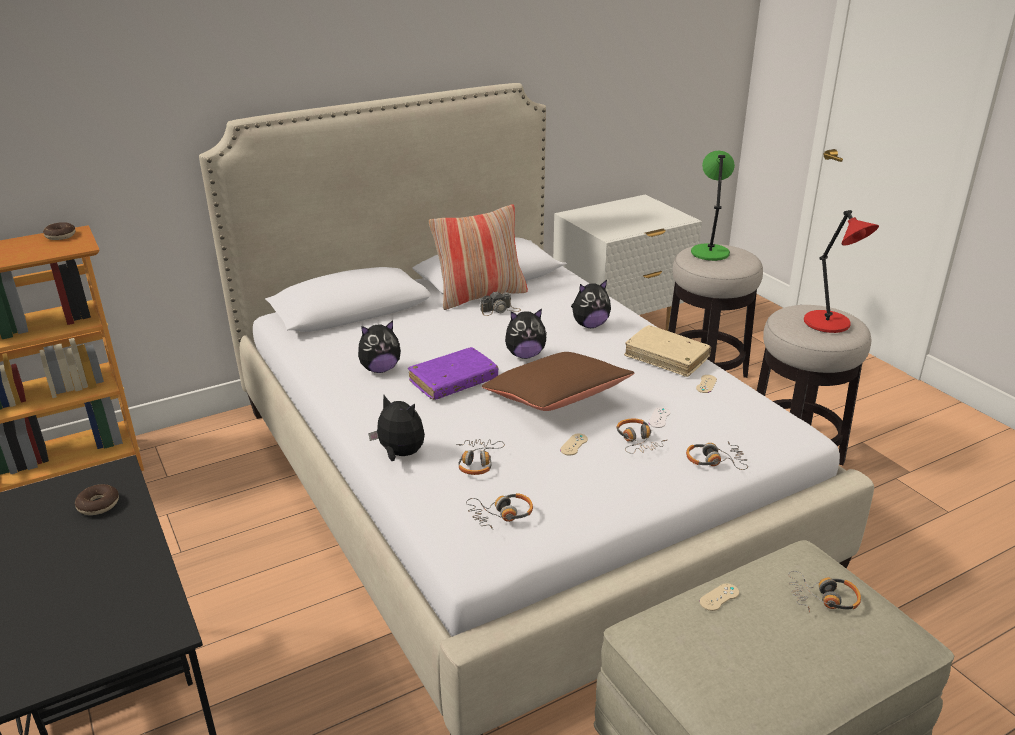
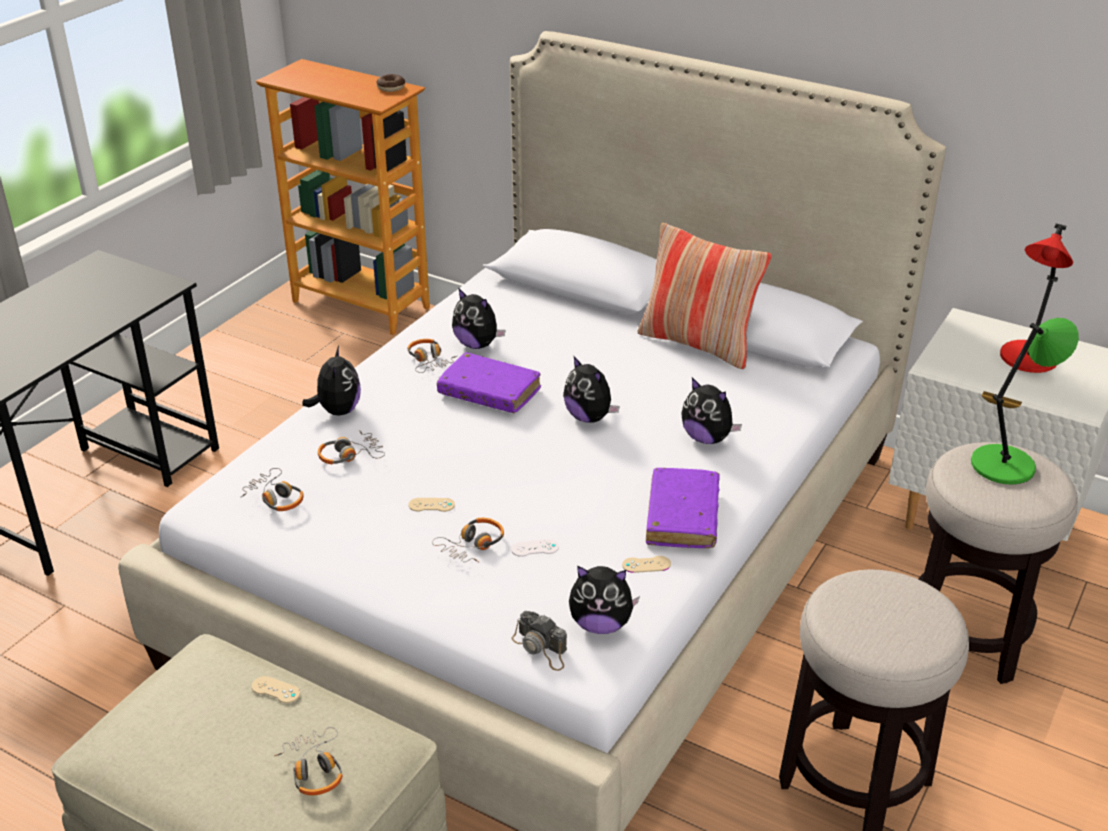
camera: 60 degrees right, 5 degrees up
(98, 505) = (123, 298): donut -> none
(500, 310) = (677, 368): camera -> camera (541, 648)
(556, 399) = (511, 466): brown pillow -> none
(666, 358) = (682, 517): beige book -> purple book
(715, 461) = (472, 611): headphones -> headphones (428, 361)
(757, 417) = (600, 624): none -> plush toy
(829, 324) = (886, 625): red table lamp -> red table lamp (1027, 359)

